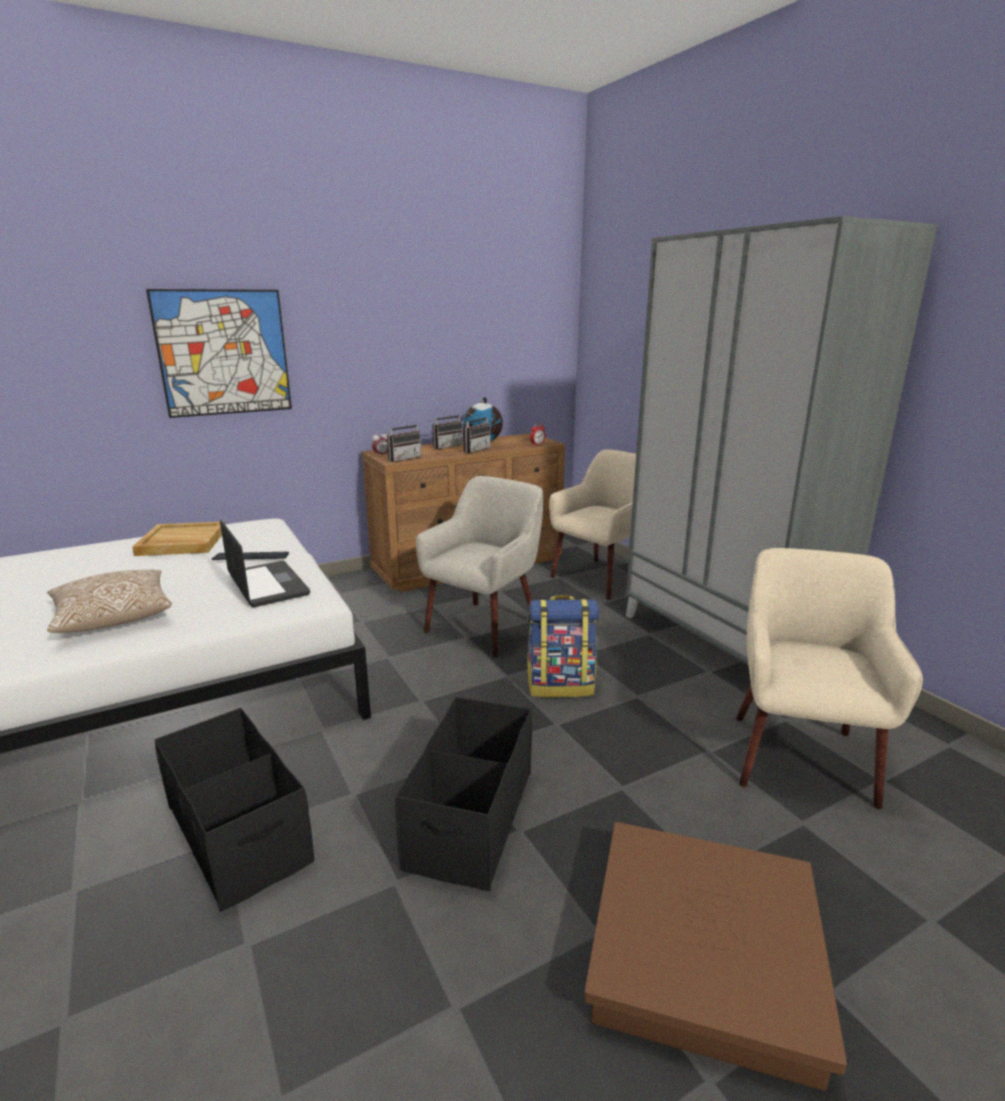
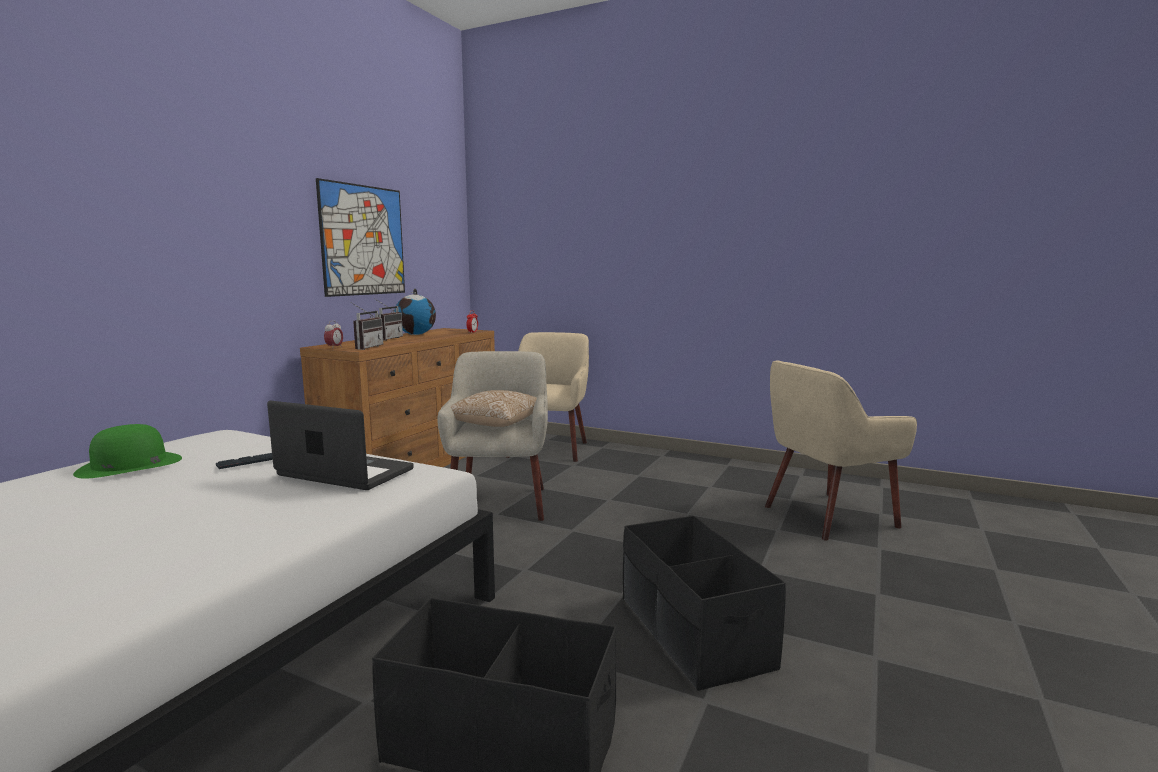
camera: 35 degrees left, 10 degrees down
(114, 617) = (179, 540): pillow -> pillow (494, 423)
(181, 542) = (129, 465): beige tray -> green hat
(224, 353) = (138, 224): picture -> picture (363, 240)
(474, 450) = (422, 338): radio -> none
(561, 685) = (625, 524): backpack -> none
(704, 956) = (942, 638): brown storage box -> none
(725, 642) = (694, 467): grey wardrobe -> none
(799, 756) = (827, 516): beige armchair -> beige armchair turned 90 degrees counterclockwise

